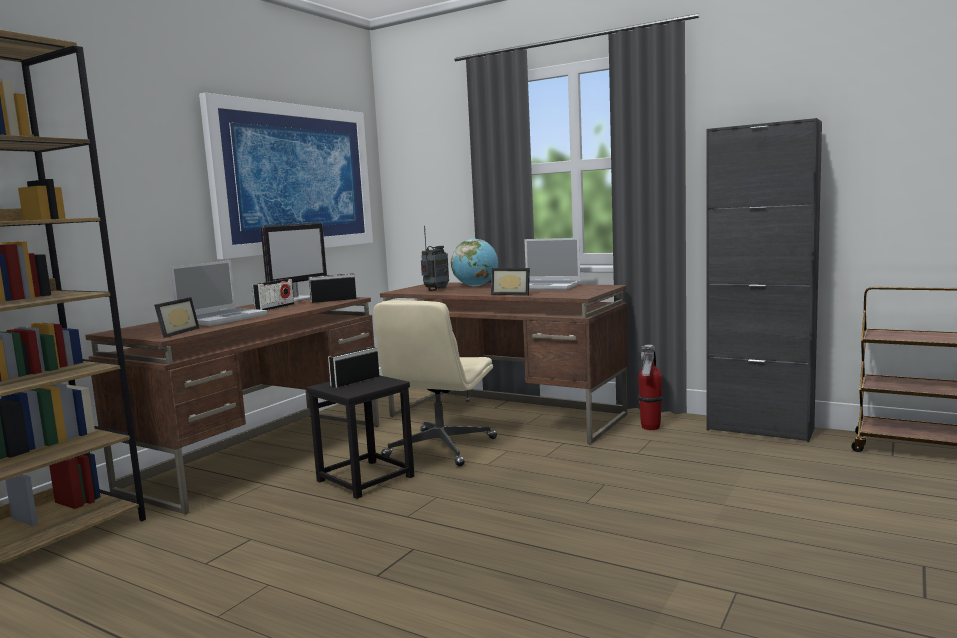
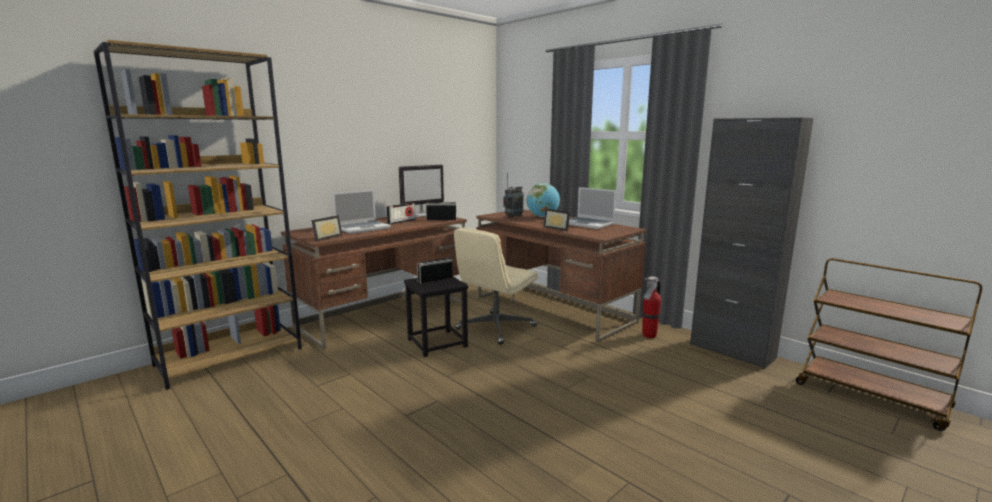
camera: 15 degrees right, 5 degrees up
(295, 178) = (429, 132): picture -> none

